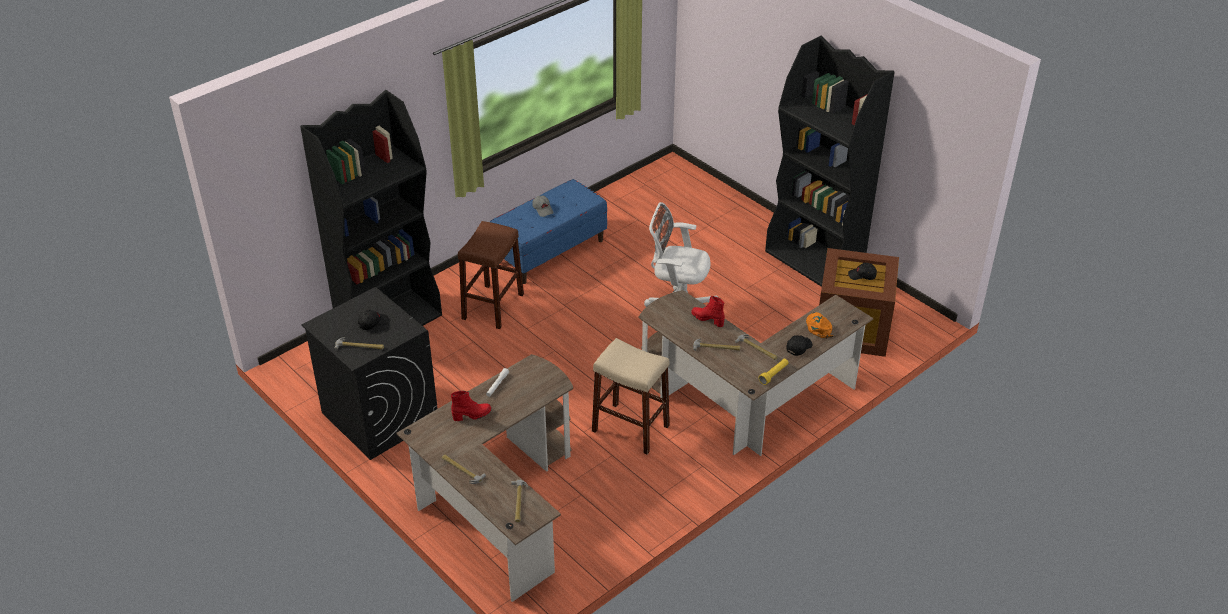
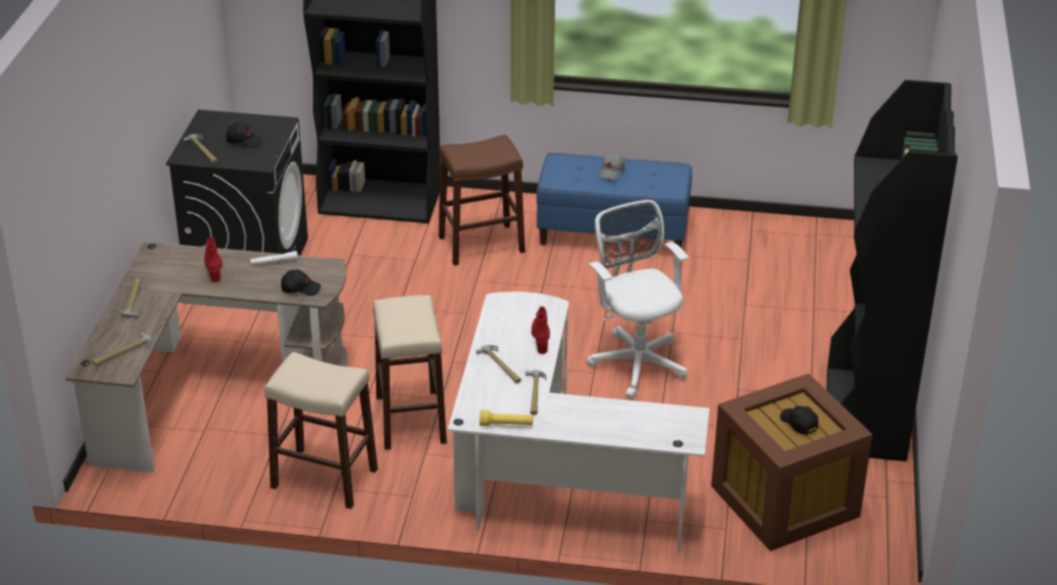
camera: 50 degrees right, 5 degrees down
(472, 415) = (214, 269): red boot -> red boot turned 135 degrees counterclockwise
(646, 495) = (324, 478): none -> beige stool
(745, 403) = (548, 479): brown desk -> white desk
(798, 347) = (576, 422): black cap -> black cap (300, 288)
(818, 327) = (631, 421): orange cap -> none

